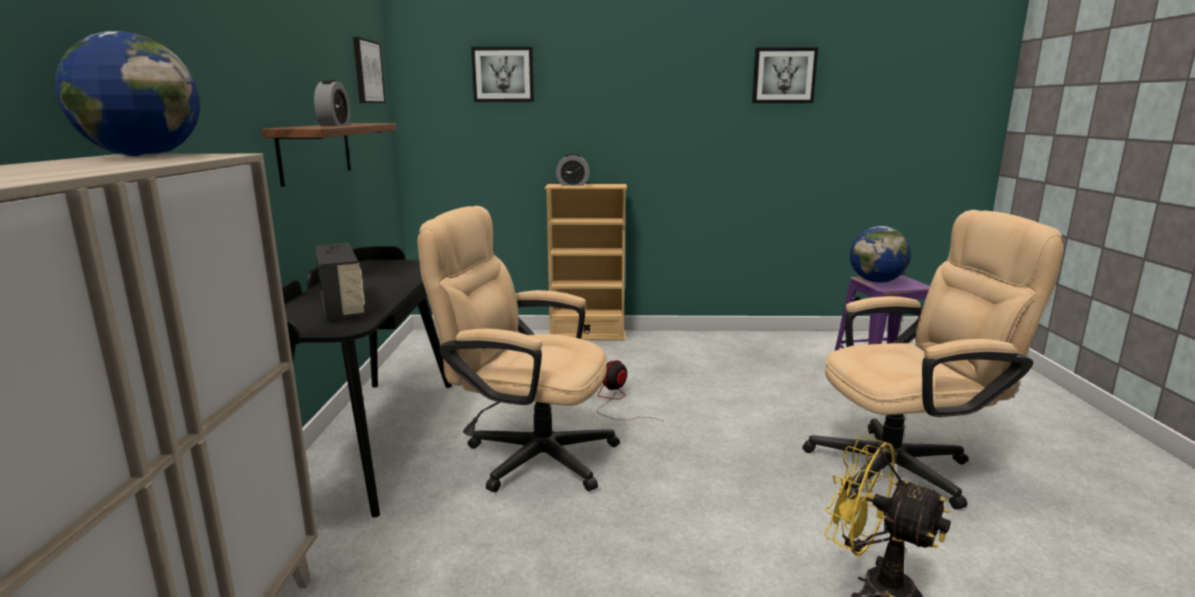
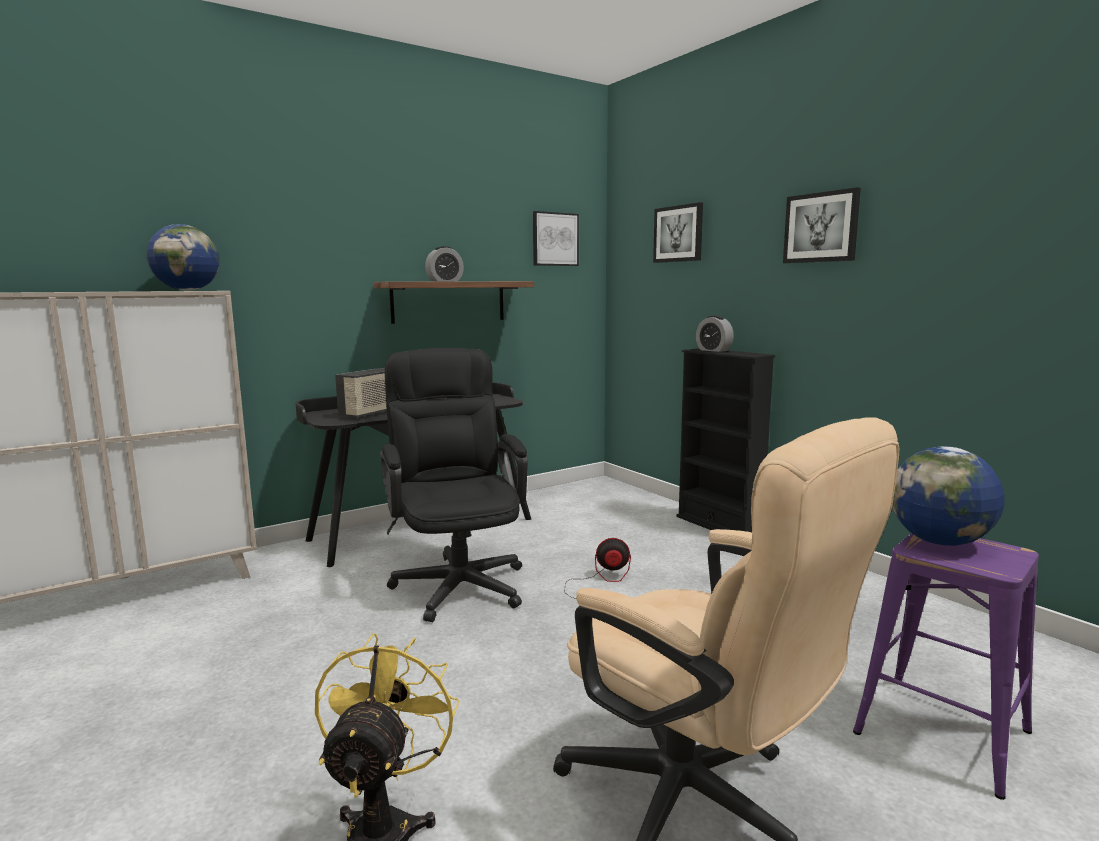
camera: 55 degrees right, 5 degrees down
(527, 454) = (458, 580): beige office chair -> black office chair
(587, 336) = (718, 526): beige bookcase -> black bookcase
(784, 75) = (1001, 204): picture -> picture (821, 227)

